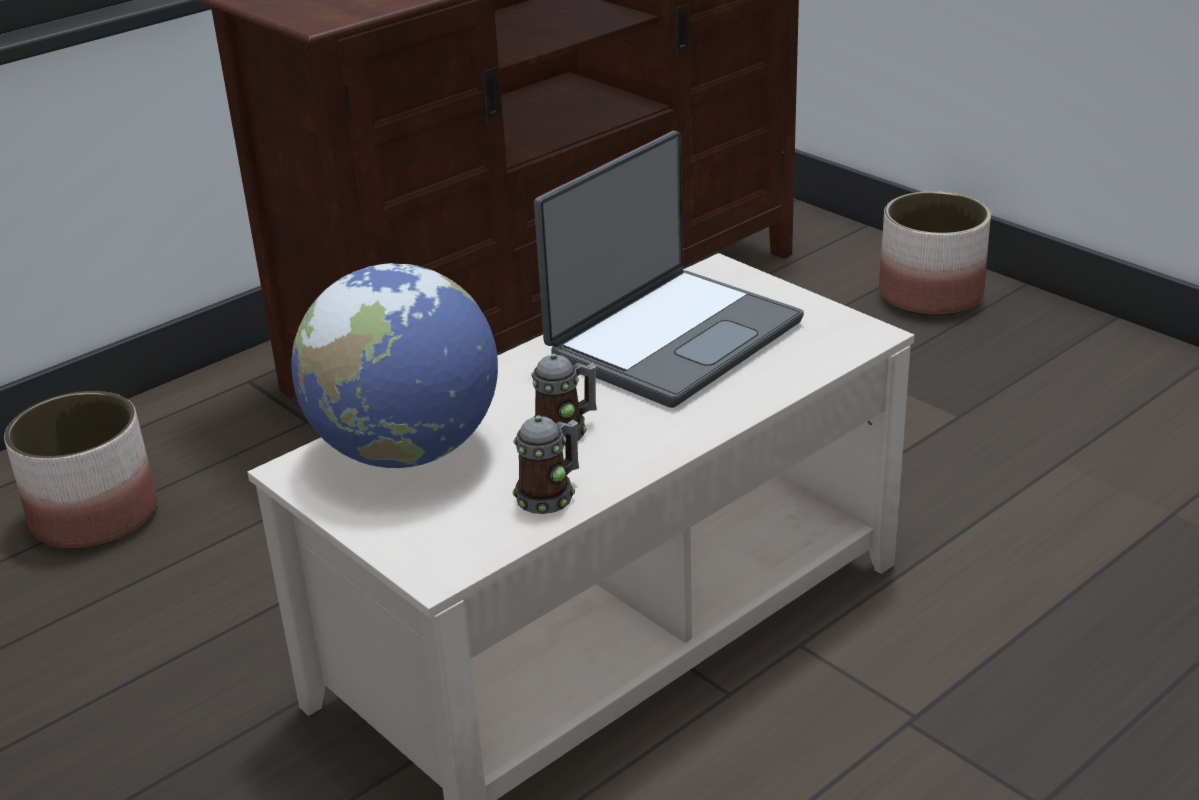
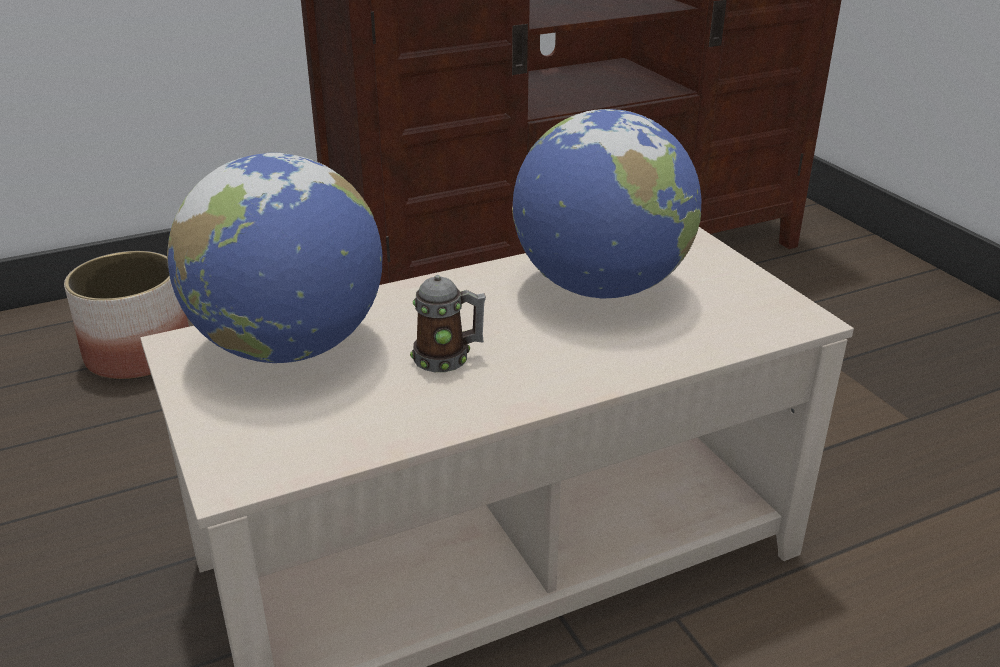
camera: 15 degrees right, 0 degrees up
(550, 495) = (394, 421): mug -> none
(672, 338) = (601, 287): laptop -> globe
(931, 295) = (915, 302): planter -> none

